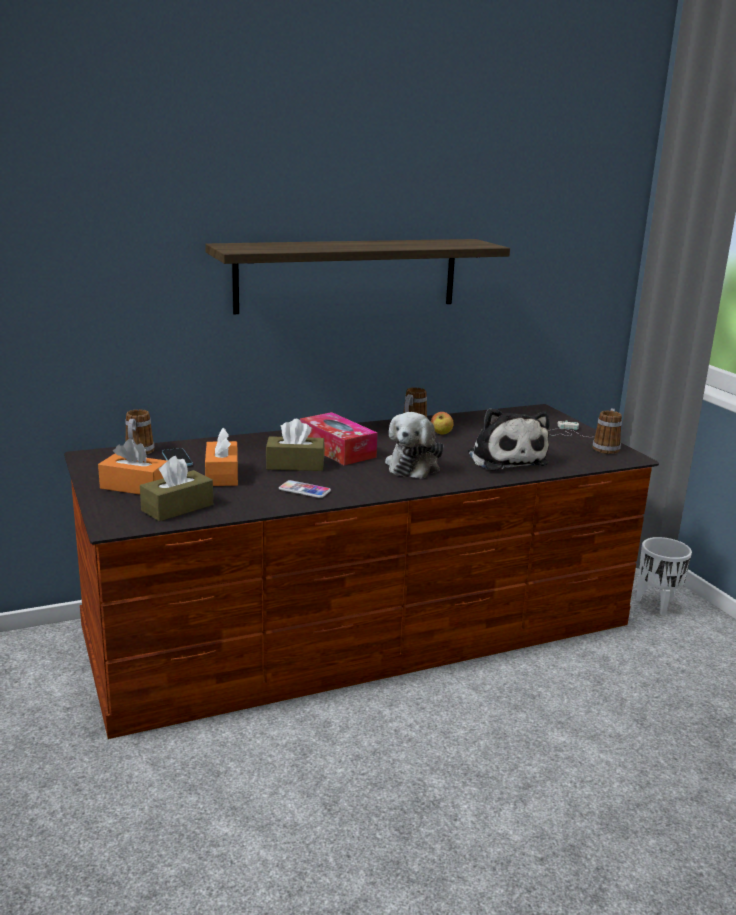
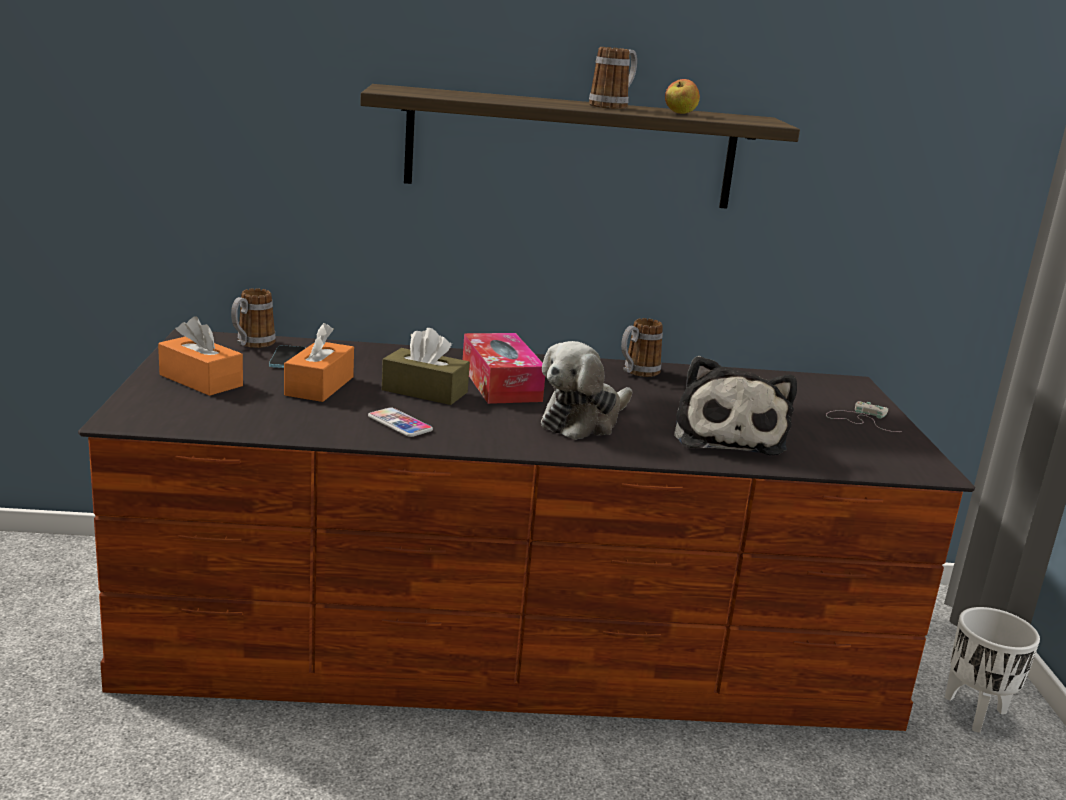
camera: 20 degrees right, 0 degrees up
(177, 507) = (220, 413): brown tissue box -> none
(441, 433) = (668, 388): apple -> apple (680, 113)
(606, 447) = (904, 450): mug -> mug (613, 106)

